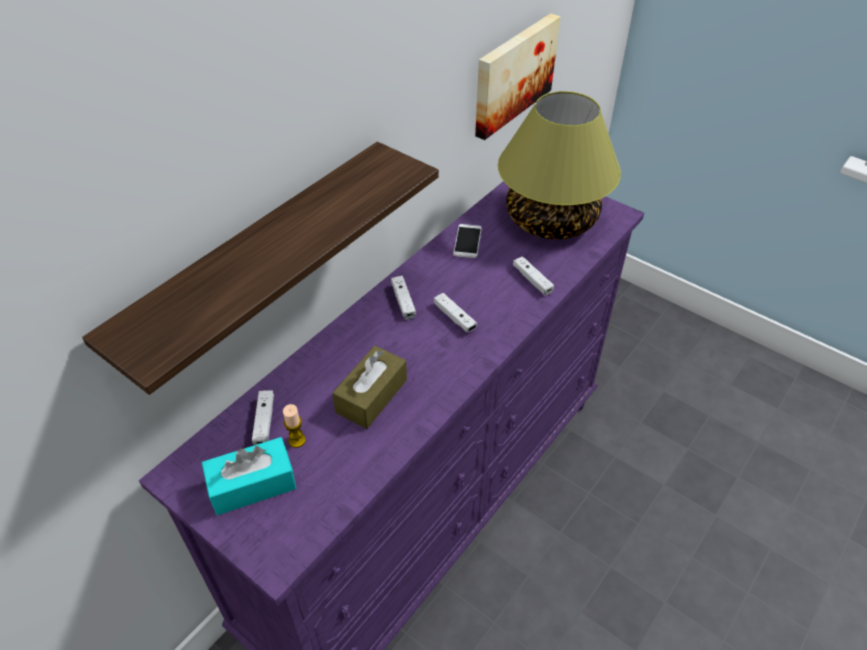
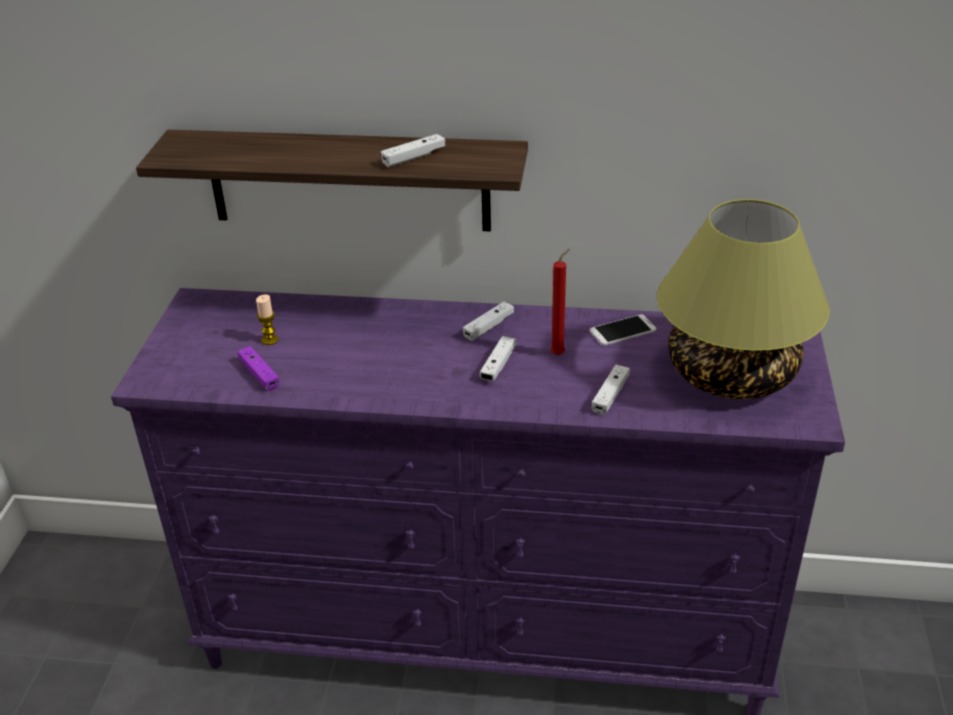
camera: 60 degrees right, 10 degrees down
(252, 485) = (209, 338): turquoise tissue box -> none
(264, 422) = (277, 316): white game controller -> white game controller (414, 157)
(342, 466) = (259, 374): none -> purple game controller
(371, 396) = (351, 357): brown tissue box -> none
(467, 282) = (559, 354): none -> red candle
(512, 74) = (803, 181): picture -> none

